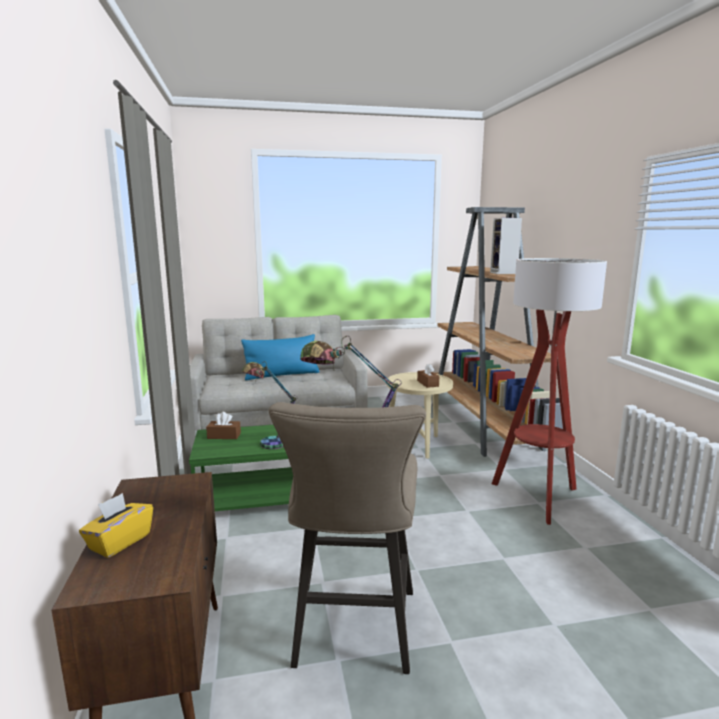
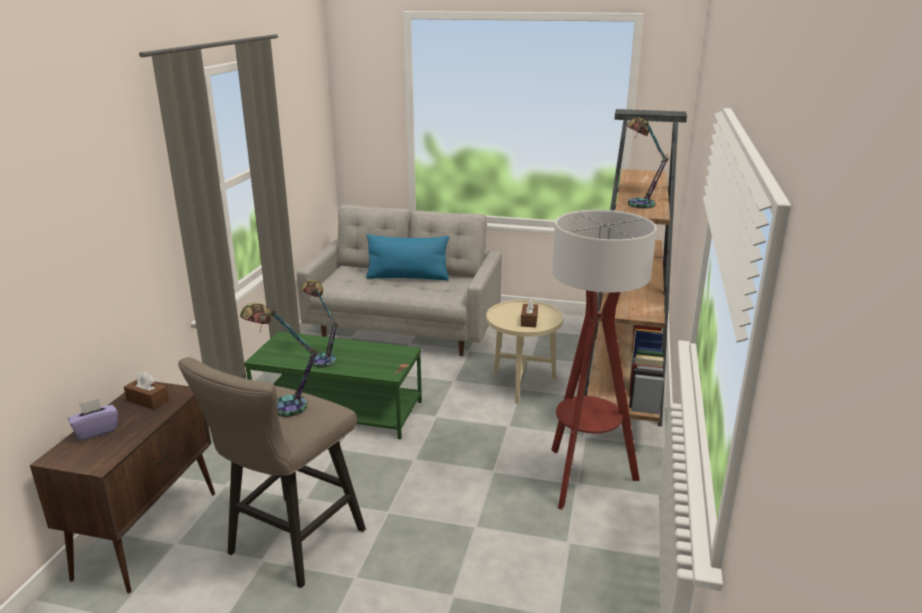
camera: 25 degrees right, 10 degrees up
(119, 542) = (96, 430): yellow tissue box -> purple tissue box
(224, 436) = (292, 343): brown tissue box -> brown tissue box (147, 400)
(504, 273) = (639, 202): speaker -> table lamp

